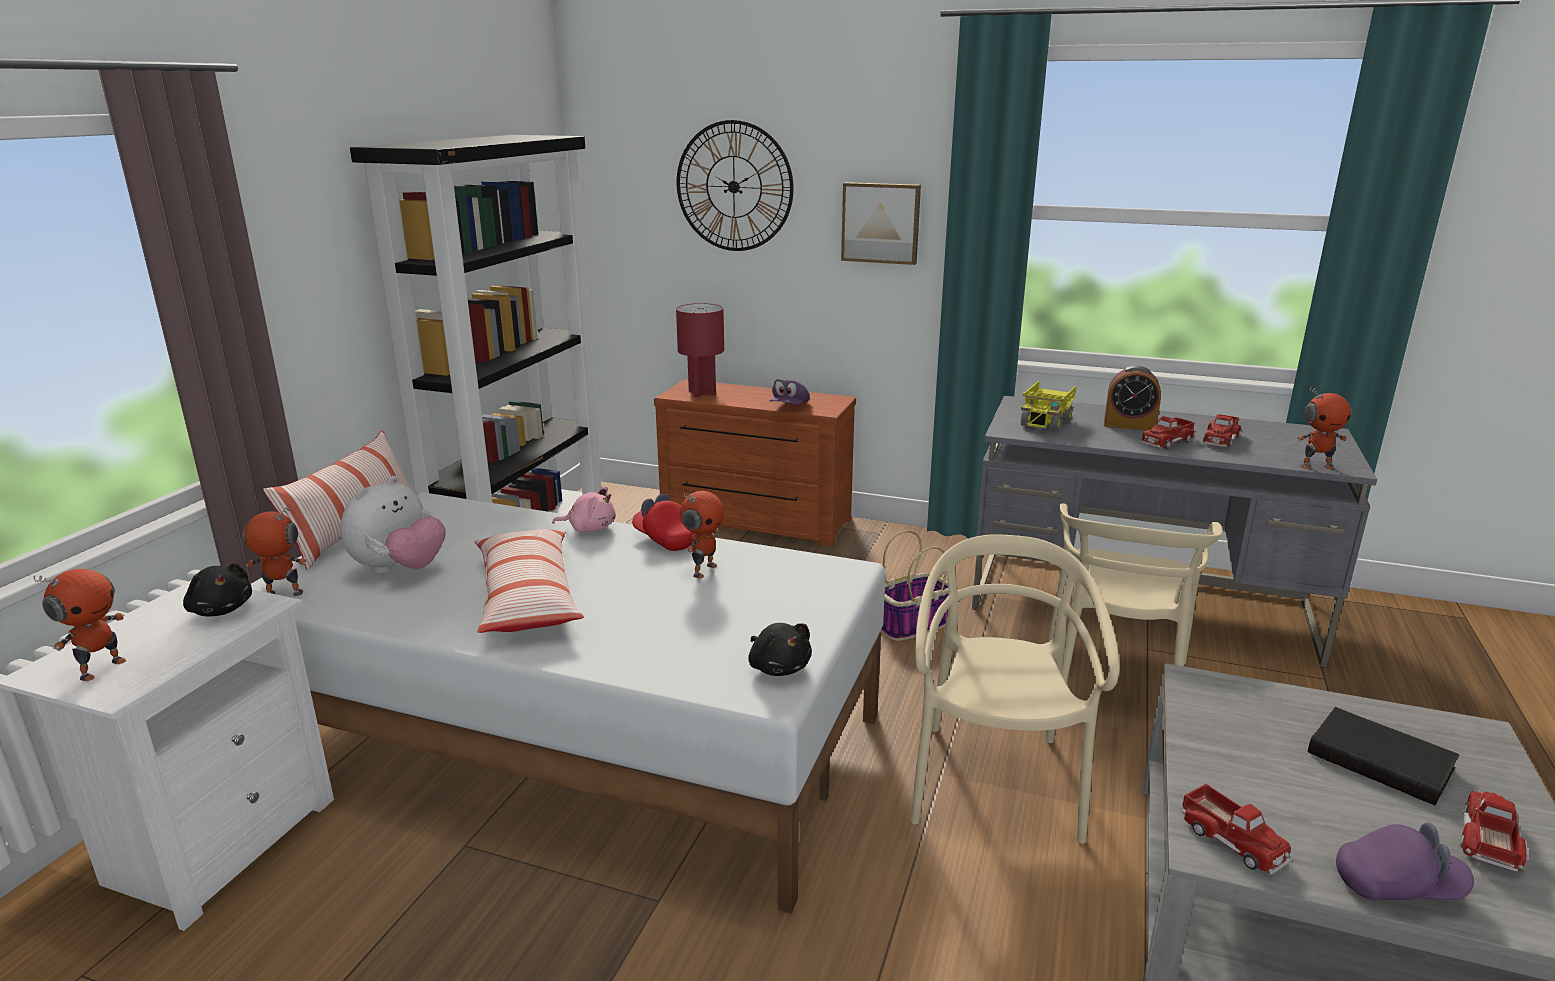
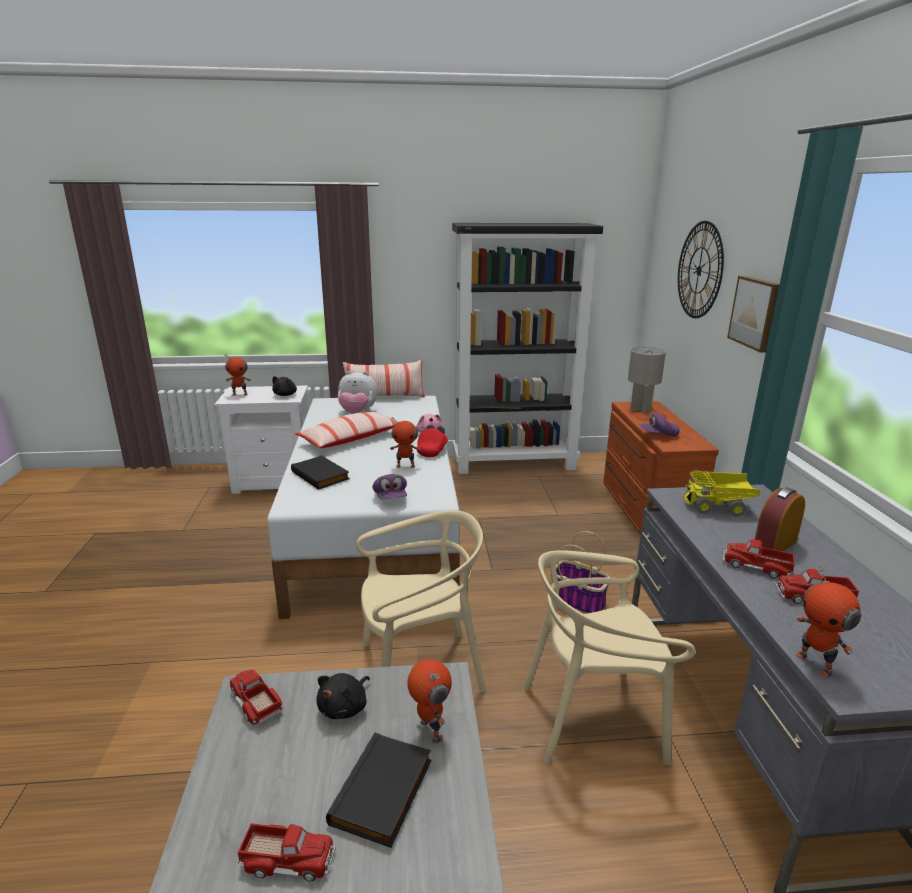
camera: 65 degrees right, 0 degrees up
(283, 595) = (323, 404): toy robot -> toy robot (429, 731)
(665, 647) = (321, 475): none -> black book
(702, 393) = (640, 410): red table lamp -> grey table lamp
(778, 667) = (317, 503): black plush toy -> black plush toy (345, 707)
(1129, 425) = (774, 545): alarm clock -> alarm clock turned 60 degrees clockwise
(1232, 840) = (255, 702): toy truck -> toy truck turned 105 degrees clockwise
(1397, 886) = (221, 788): purple cap -> purple cap (390, 498)

